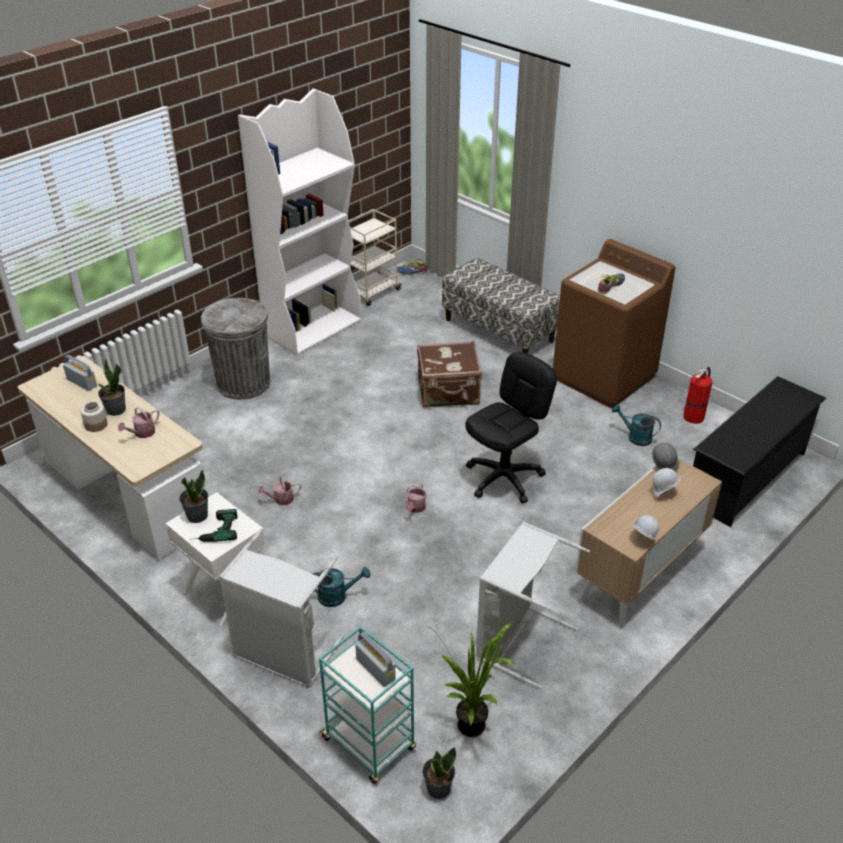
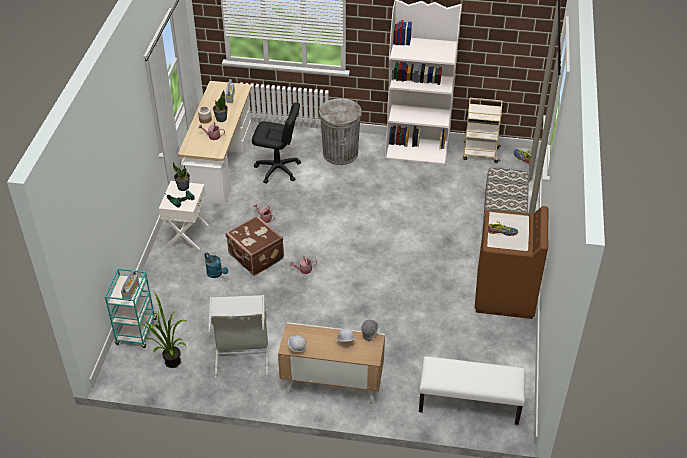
camera: 55 degrees right, 5 degrees up
(283, 655) = (165, 275): grey laundry basket -> none
(438, 788) = (129, 367): potted plant -> none
(449, 392) = (416, 234): brown suitcase -> brown suitcase (255, 257)
(504, 478) = (361, 293): black office chair -> black office chair (278, 169)
(635, 437) = (457, 335): turquoise watering can -> none
(694, 416) = (508, 355): fire extinguisher -> none
(746, 478) = (469, 404): black shoe rack -> white bench

